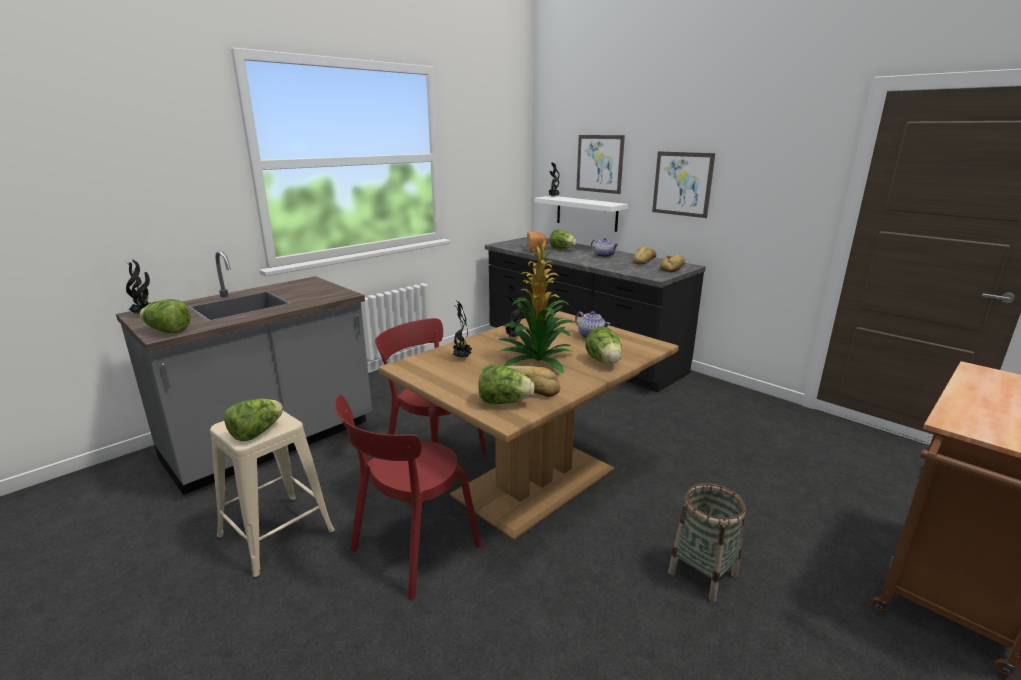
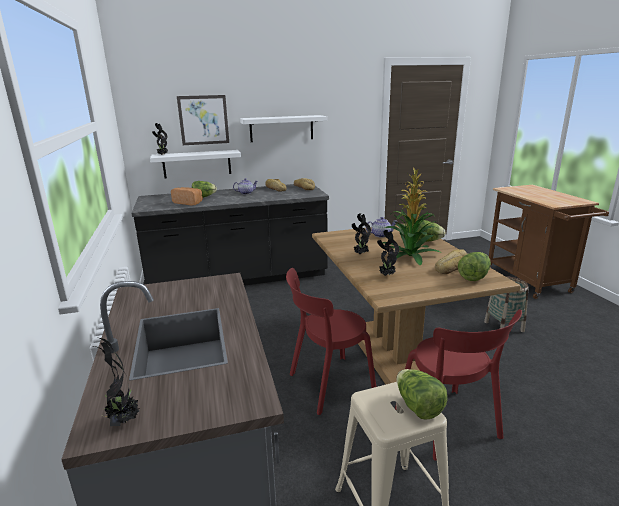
camera: 60 degrees left, 0 degrees up
(168, 331) = (240, 395): lettuce -> none
(682, 184) = (281, 128): picture -> white shelf

